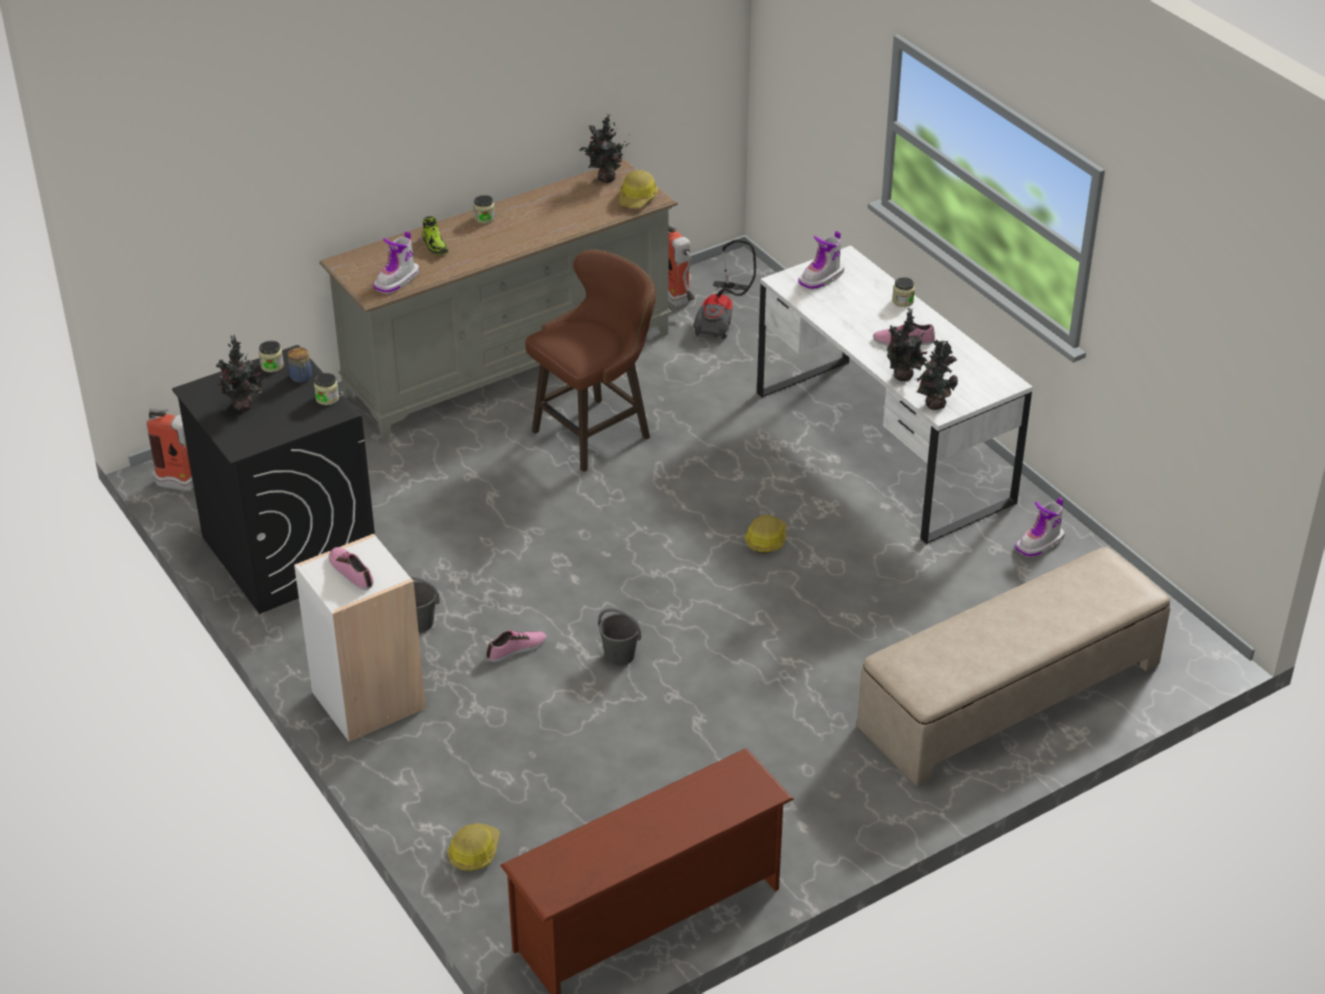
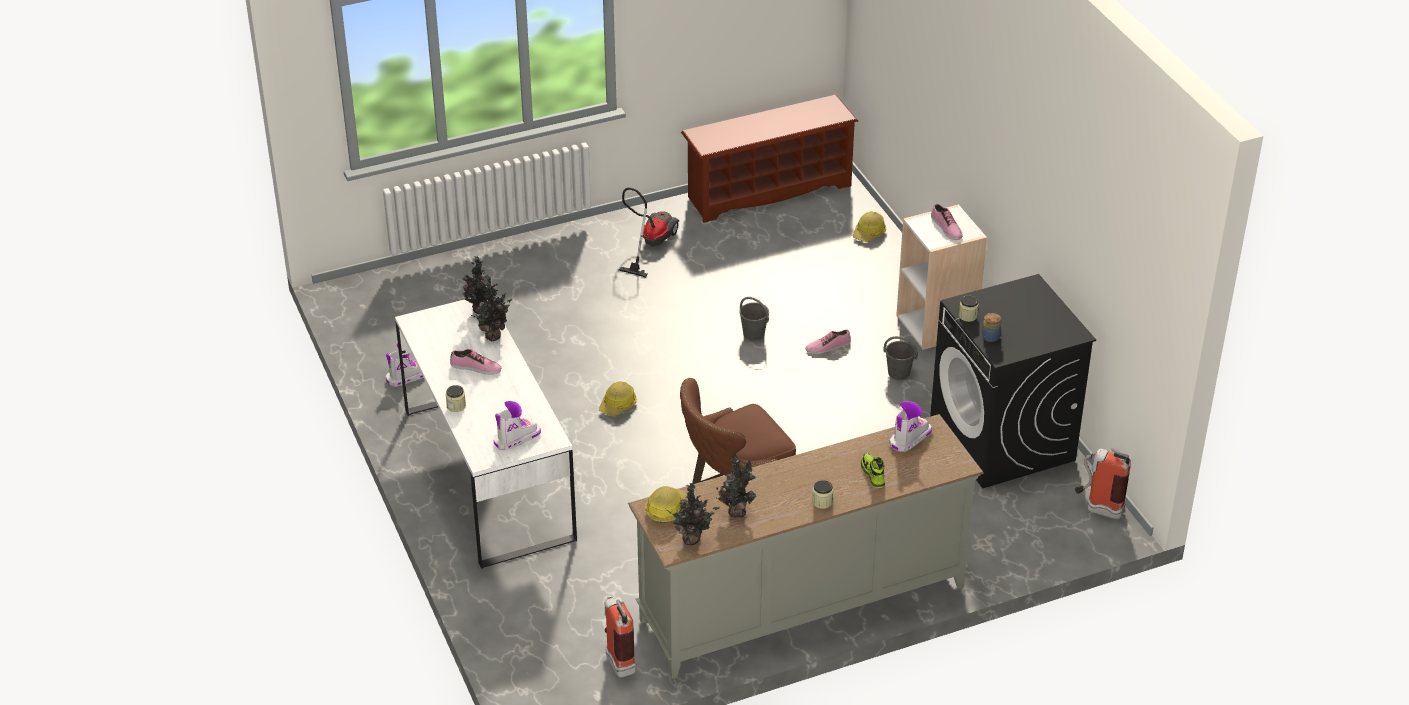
camera: 170 degrees left, 0 degrees up
(243, 407) = (1035, 316): potted plant -> potted plant (736, 511)
(272, 366) = (1015, 349): jar -> none
(722, 318) = (579, 633): vacuum cleaner -> vacuum cleaner (650, 244)
(1009, 696) = (492, 279): beige bench -> none

